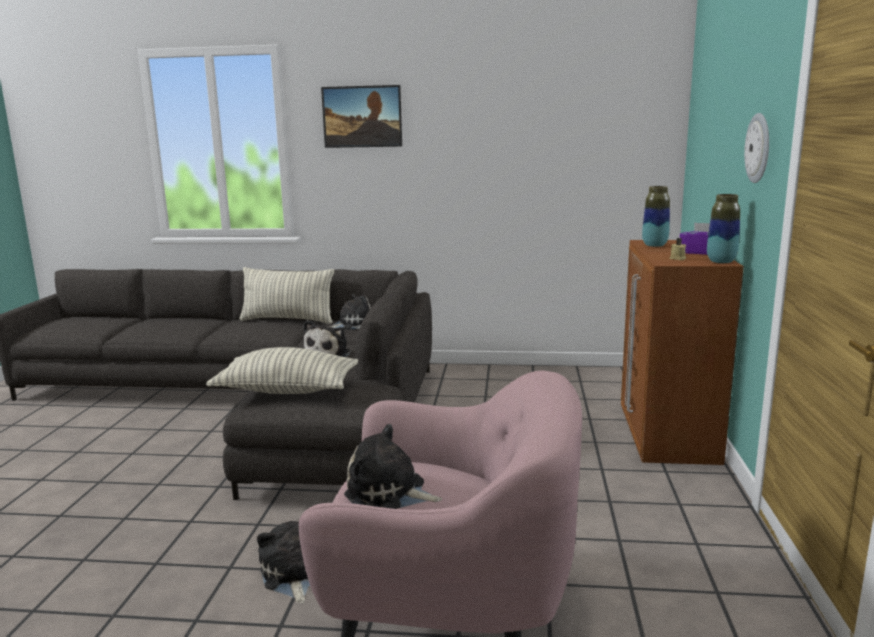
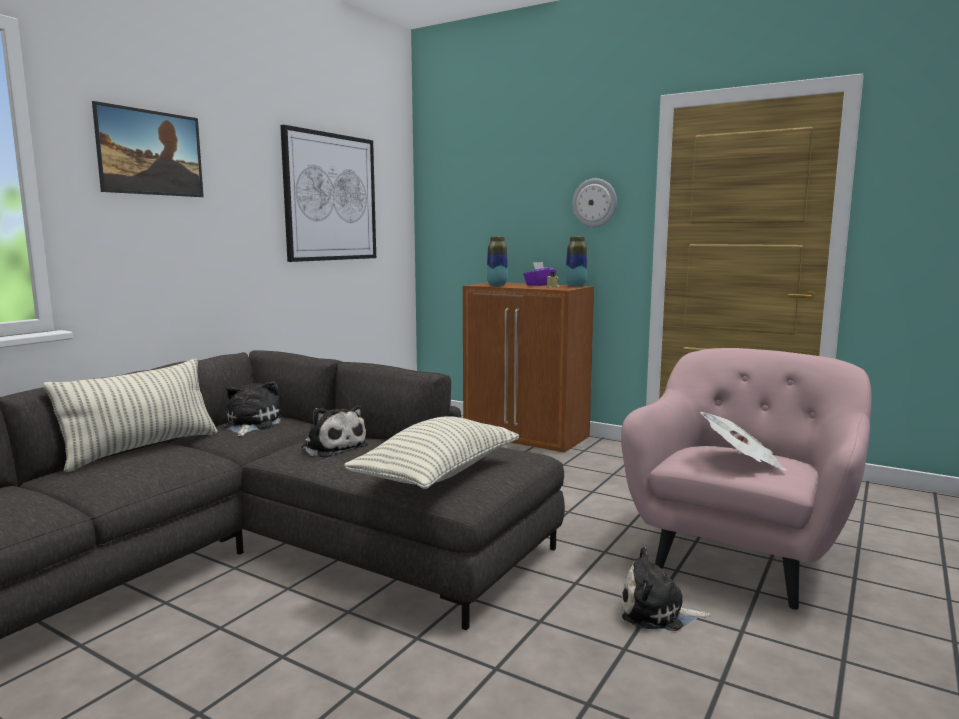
camera: 65 degrees left, 5 degrees down
(389, 492) = (742, 462): plush toy -> newspaper
(546, 137) = (330, 197): none -> picture

